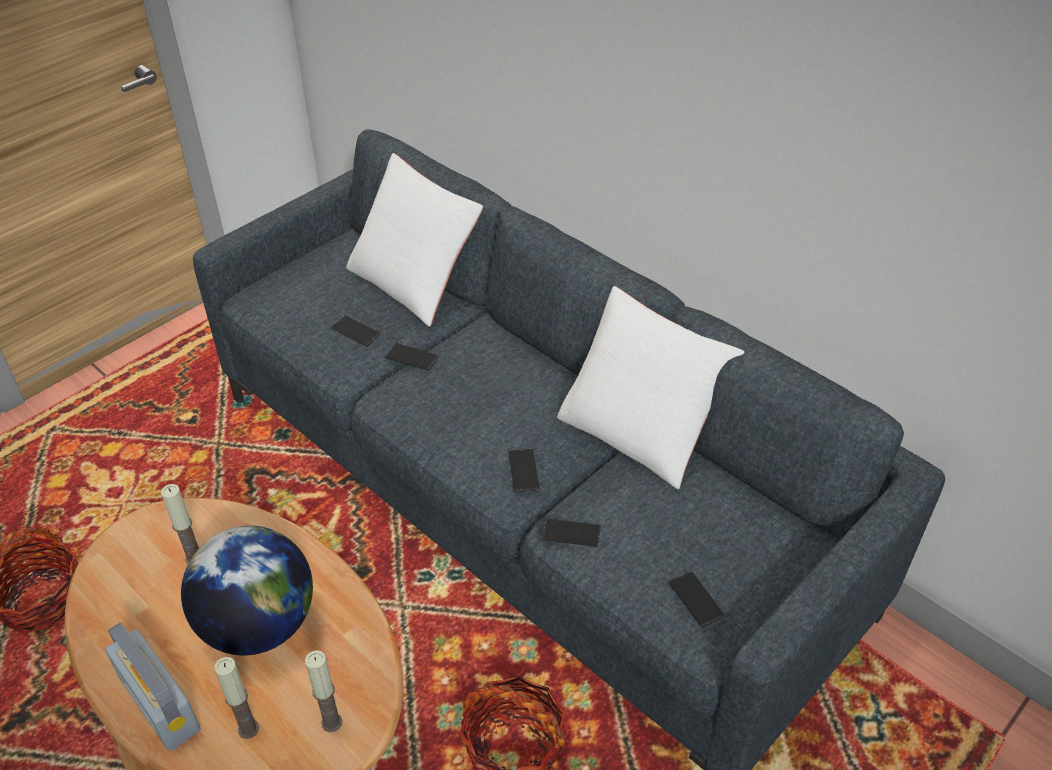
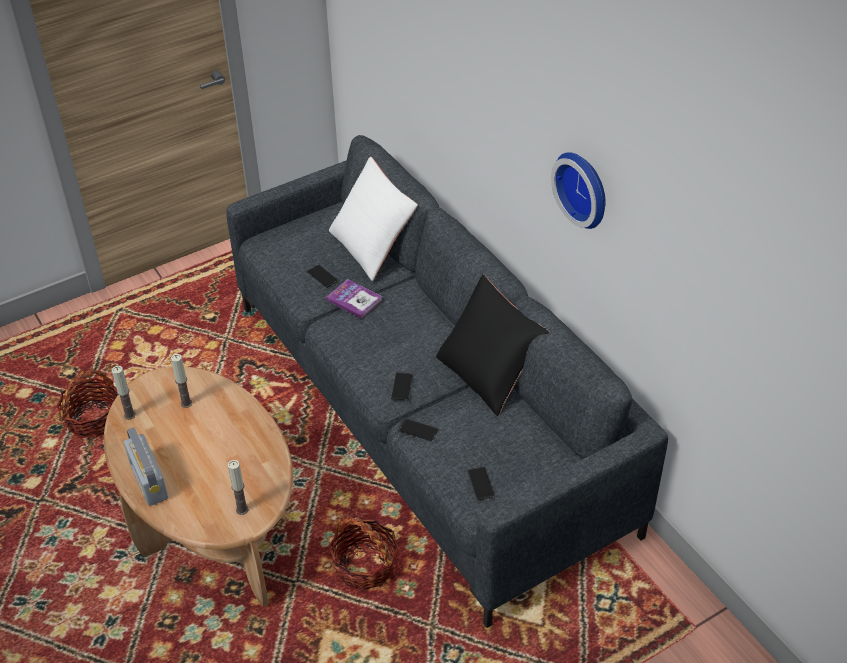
camera: 15 degrees right, 0 degrees up
(248, 728) = (194, 503): candle -> candle (129, 415)
(259, 625) = (214, 448): globe -> none
(412, 357) = (354, 300): phone -> book
(641, 429) = (489, 373): white pillow -> black pillow
(783, 121) = (584, 188): none -> wall clock

